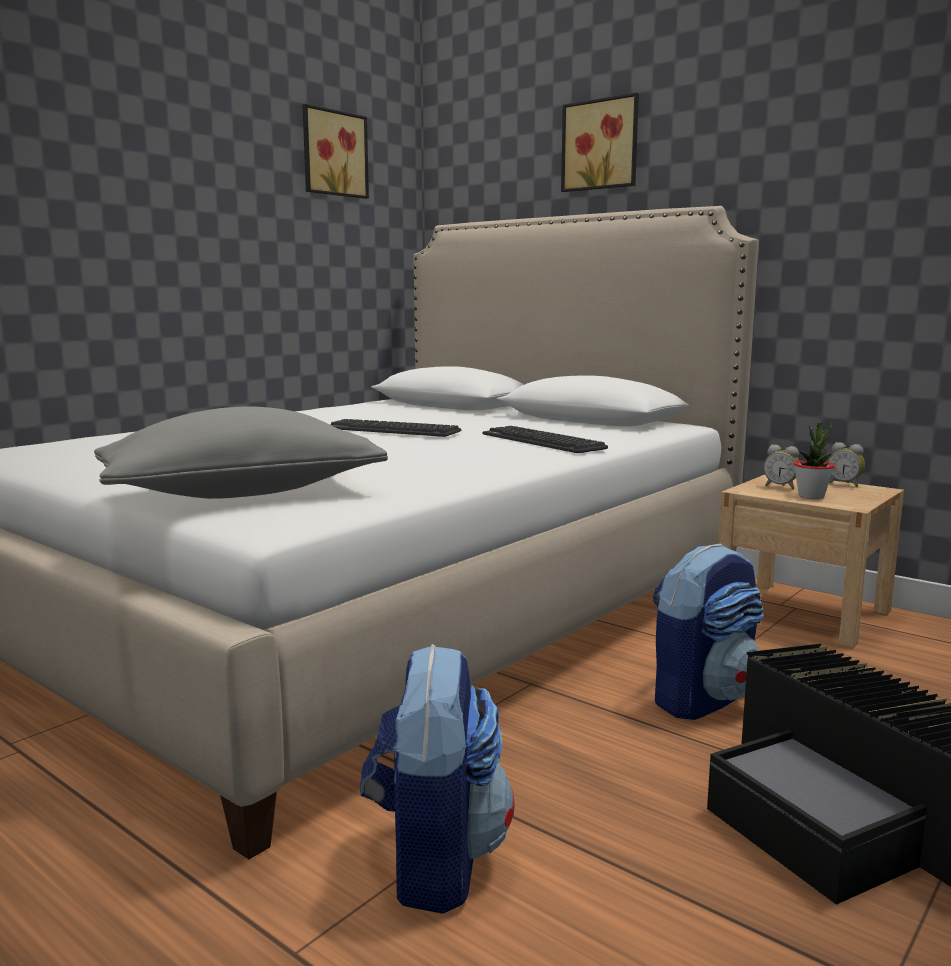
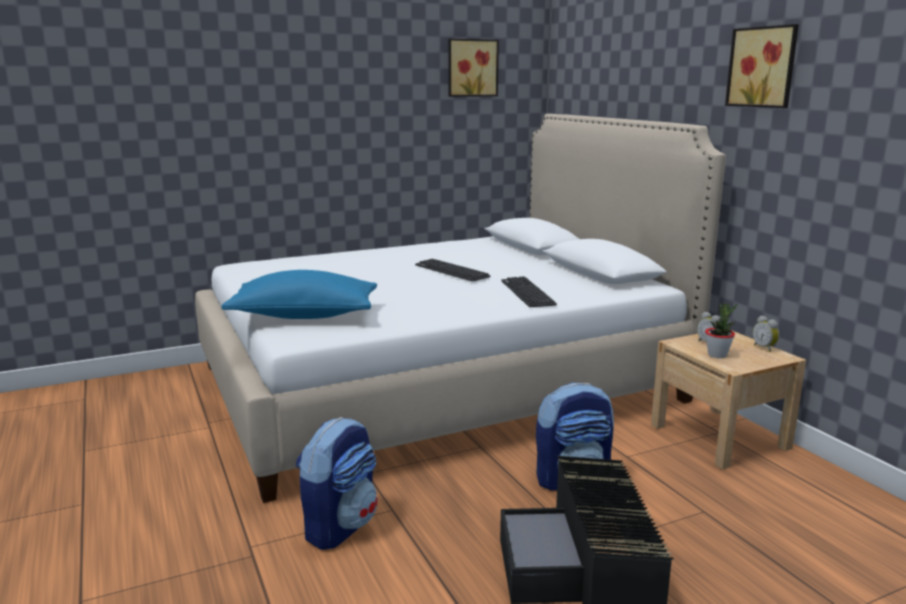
camera: 25 degrees right, 5 degrees up
(242, 493) = (304, 316): grey pillow -> blue pillow
(601, 145) = (646, 66): picture -> picture (763, 67)

